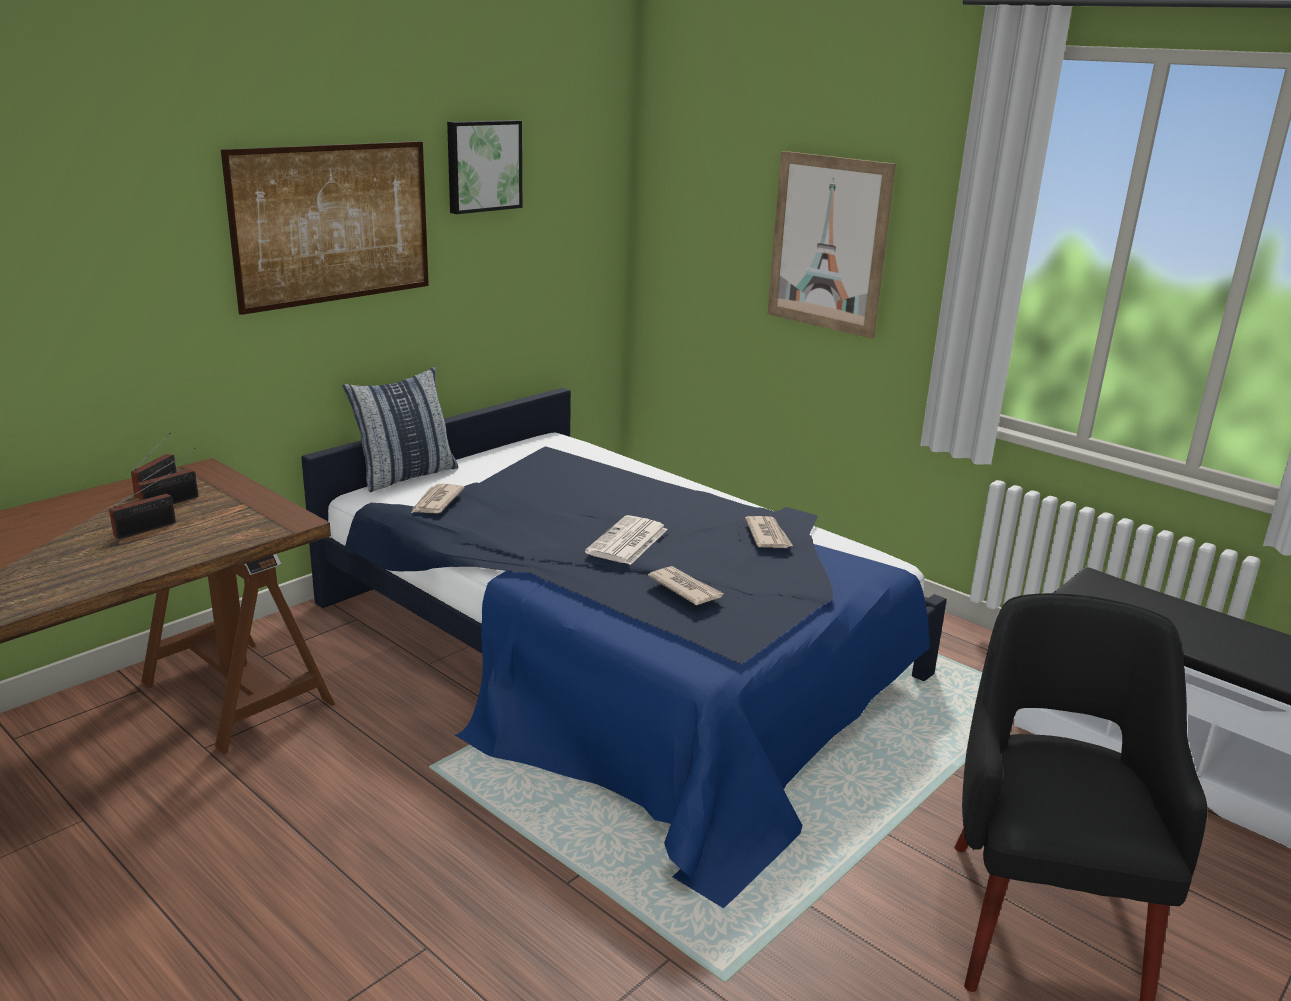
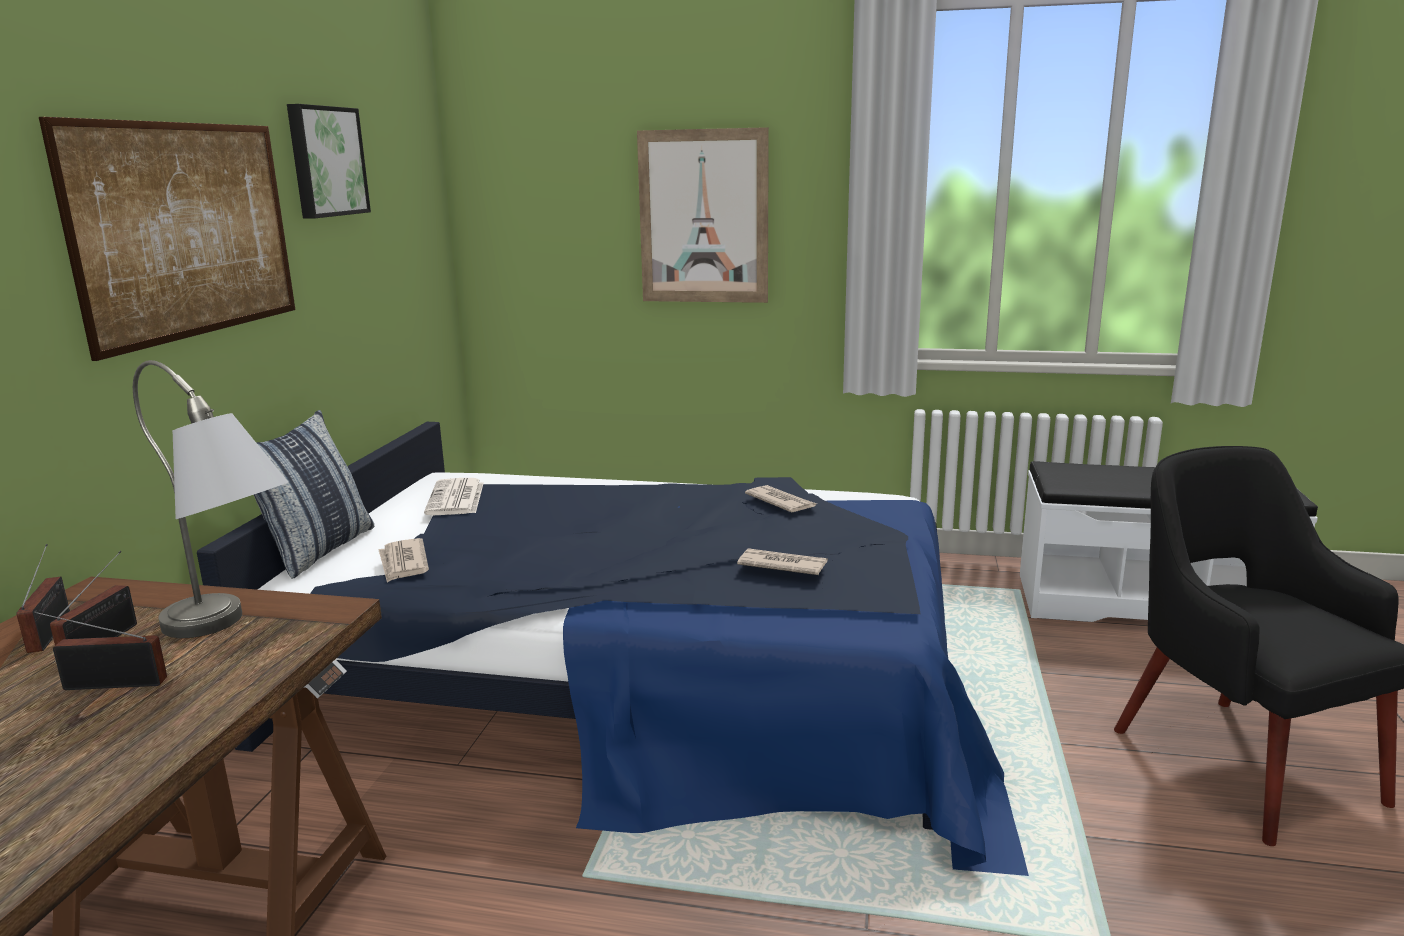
camera: 30 degrees left, 5 degrees down
(149, 529) = (110, 683): radio -> radio turned 105 degrees counterclockwise
(234, 518) = (234, 632): none -> grey table lamp
(627, 542) = (668, 542): newspaper -> newspaper (456, 499)

